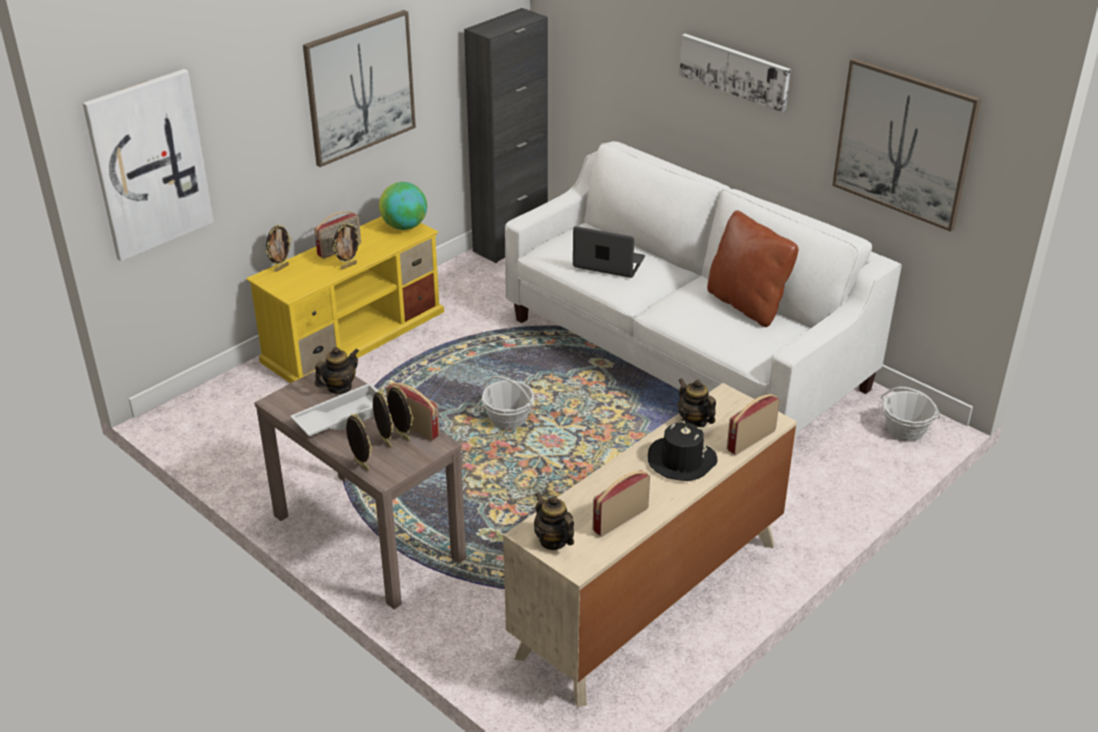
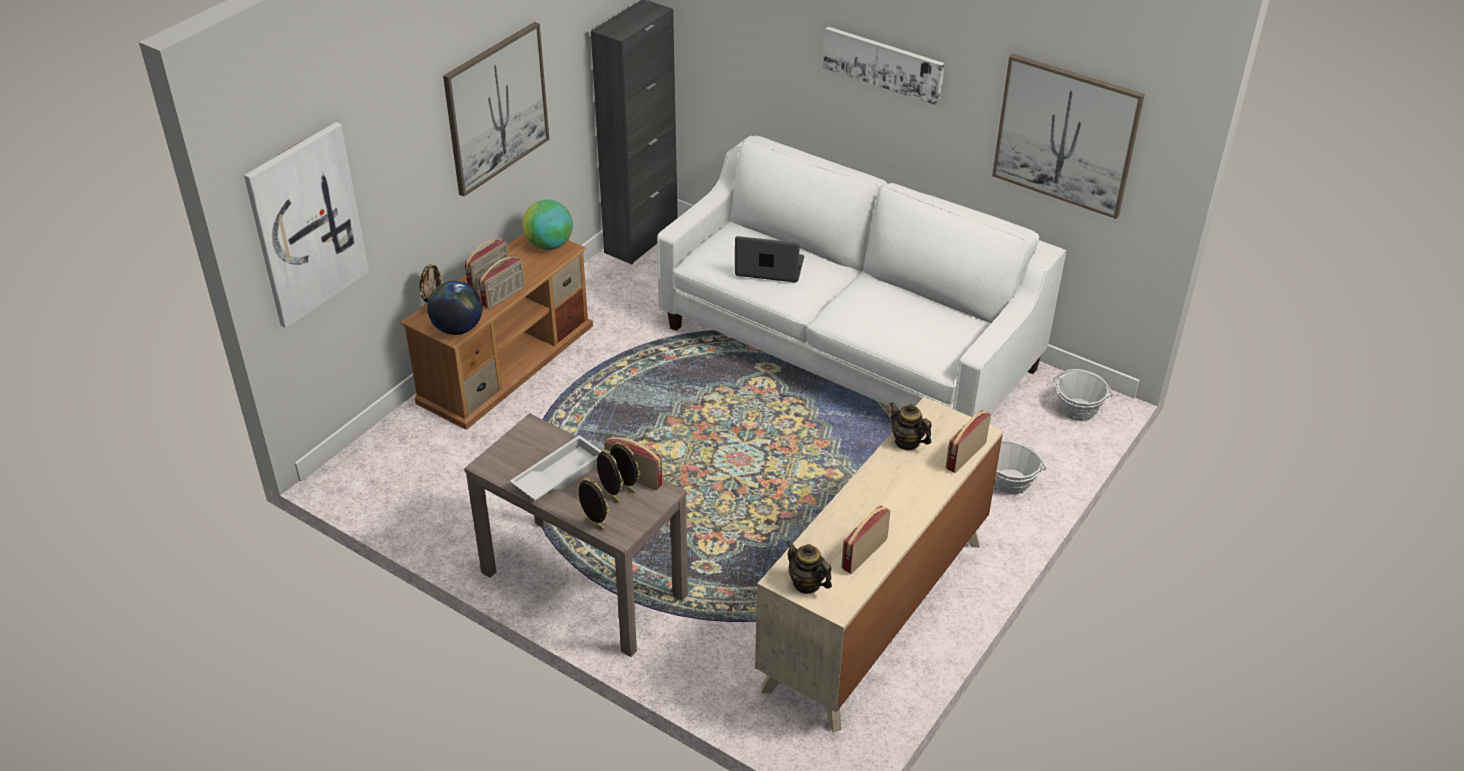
camera: 10 degrees left, 5 degrees up
(296, 288) = (457, 328): none -> globe
(339, 387) = (546, 442): teapot -> none
(348, 266) = (504, 297): picture frame -> radio
(354, 335) = (507, 362): yellow tv stand -> brown tv stand
(508, 419) = (690, 440): basket -> basket (1011, 481)
(681, 461) = (905, 485): black hat -> none
(747, 305) = (917, 301): brown pillow -> none

